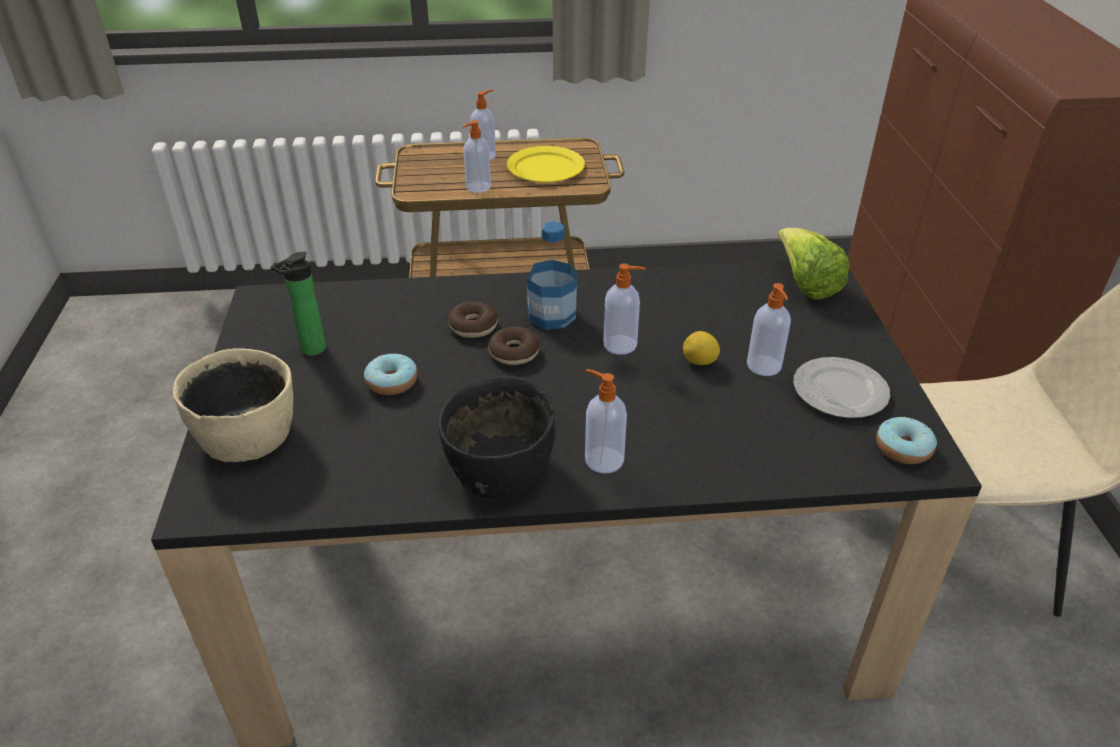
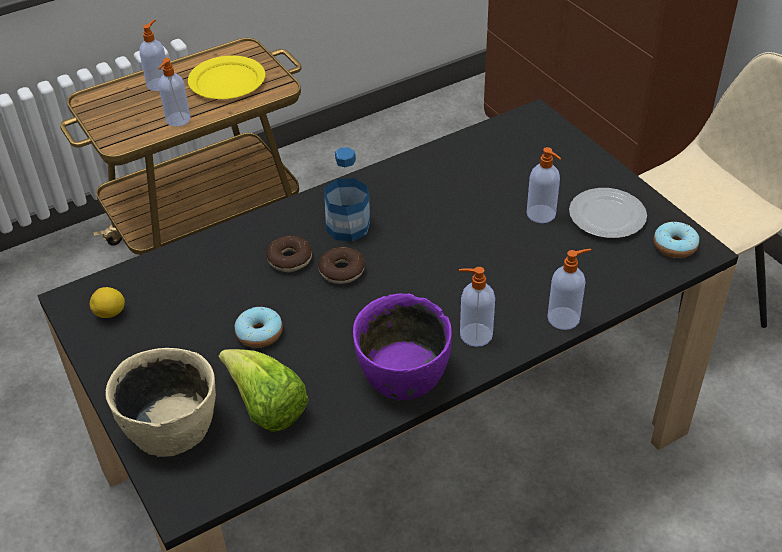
camera: 25 degrees left, 5 degrees up
(310, 350) = (163, 331): bottle -> none
(498, 469) = (402, 373): black bowl -> purple bowl
(621, 345) = (422, 234): soap dispenser -> soap dispenser (564, 318)
(699, 362) = (492, 228): lemon -> lemon (110, 313)
(806, 284) = (527, 131): lettuce -> lettuce (266, 407)

